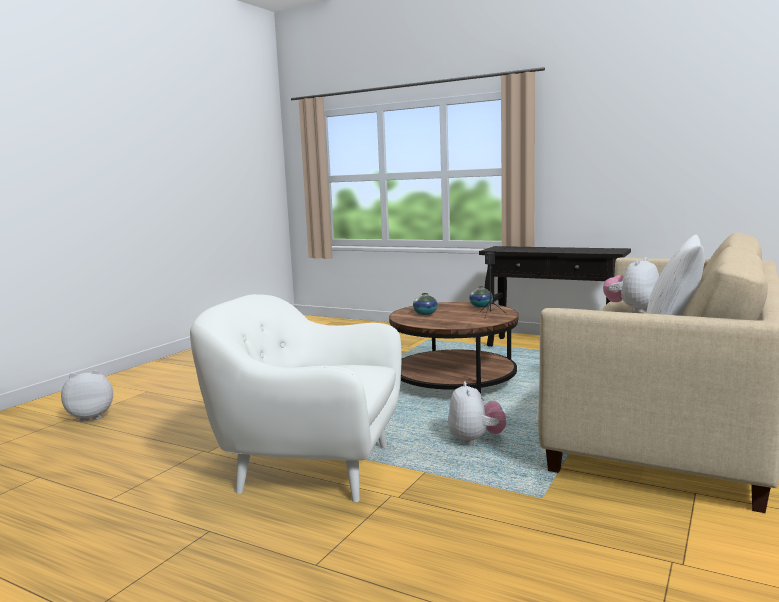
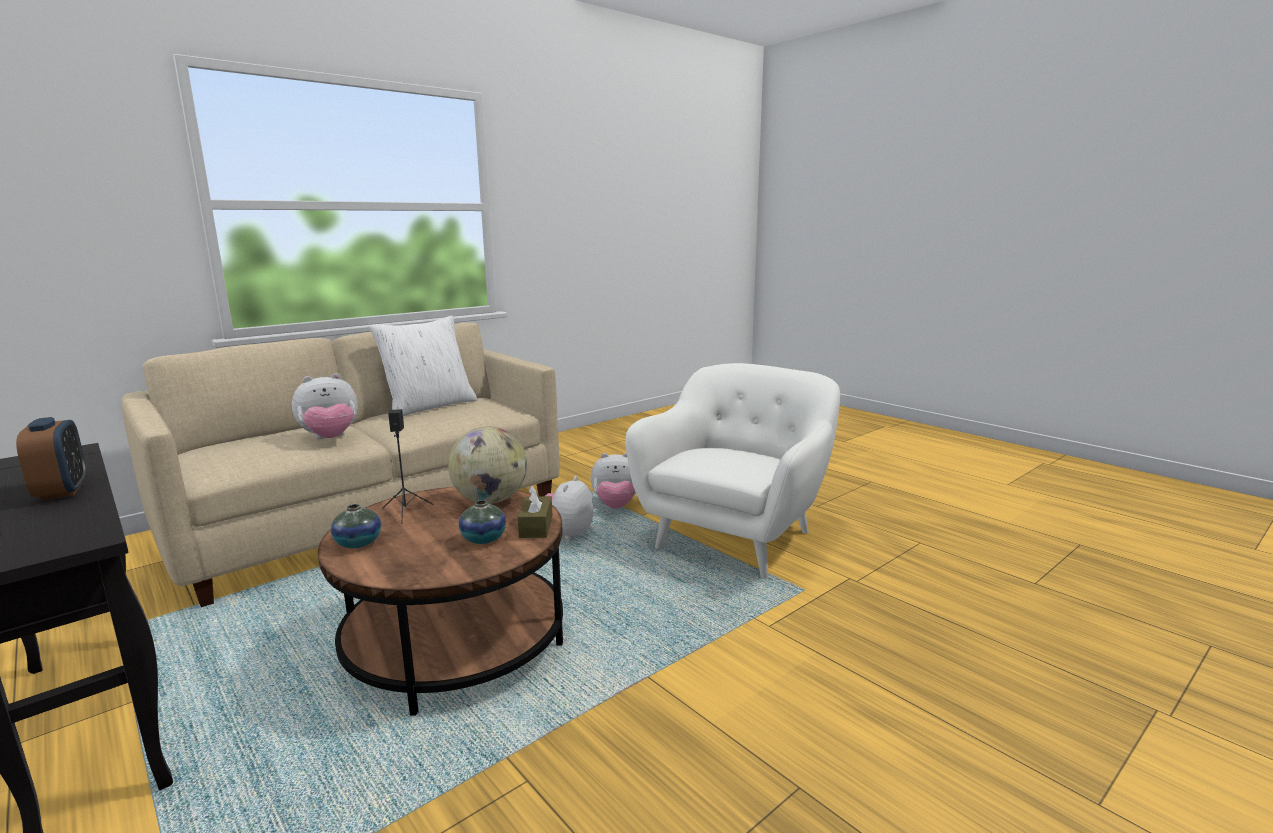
camera: 160 degrees left, 5 degrees up
(91, 417) = (1122, 709): plush toy -> plush toy (616, 506)
(310, 467) = (736, 537): white armchair -> white armchair turned 90 degrees counterclockwise
(407, 319) = (536, 526): none -> brown tissue box
(454, 323) = (491, 500): none -> globe
(551, 250) = (62, 491): none -> alarm clock

